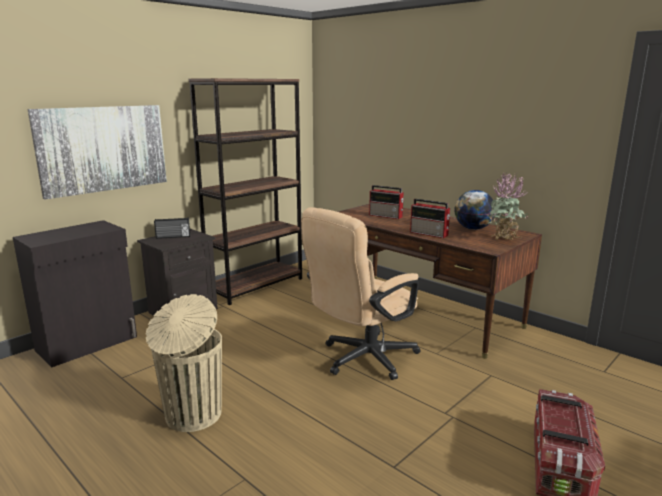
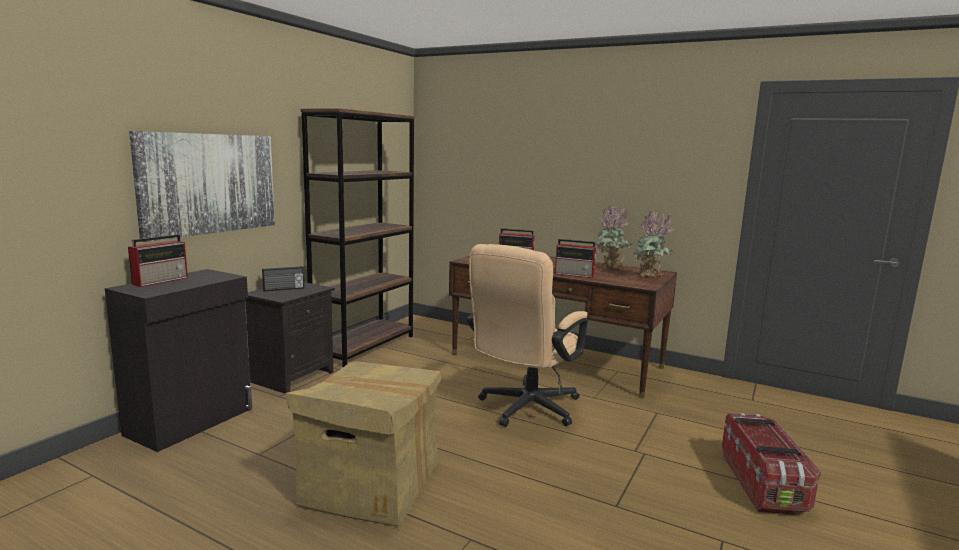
camera: 15 degrees left, 5 degrees down
(58, 231) = (161, 281): none -> radio
(192, 415) = (371, 484): beige trash can -> cardboard box
(472, 228) = (611, 269): globe -> potted plant

